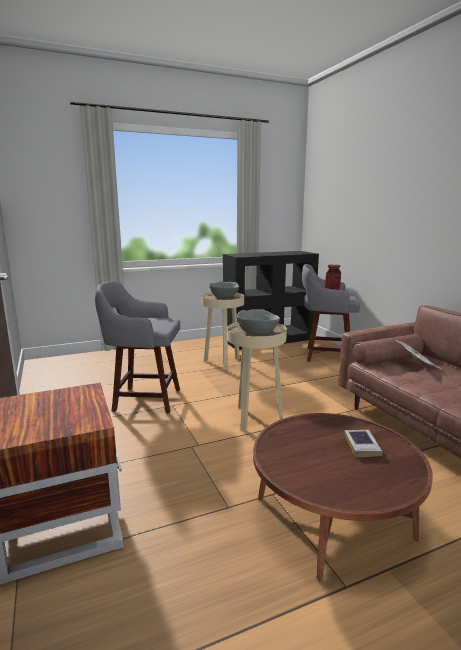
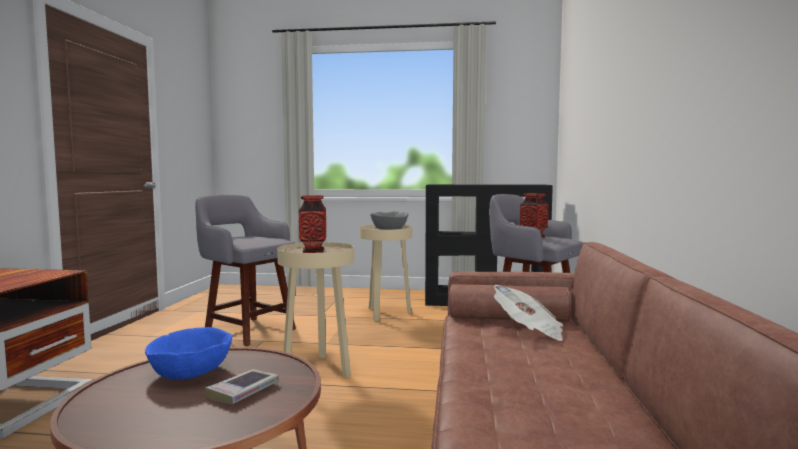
camera: 30 degrees right, 10 degrees down
(257, 332) = (313, 251): grey bowl -> vase
(302, 444) = (189, 372): none -> blue bowl

